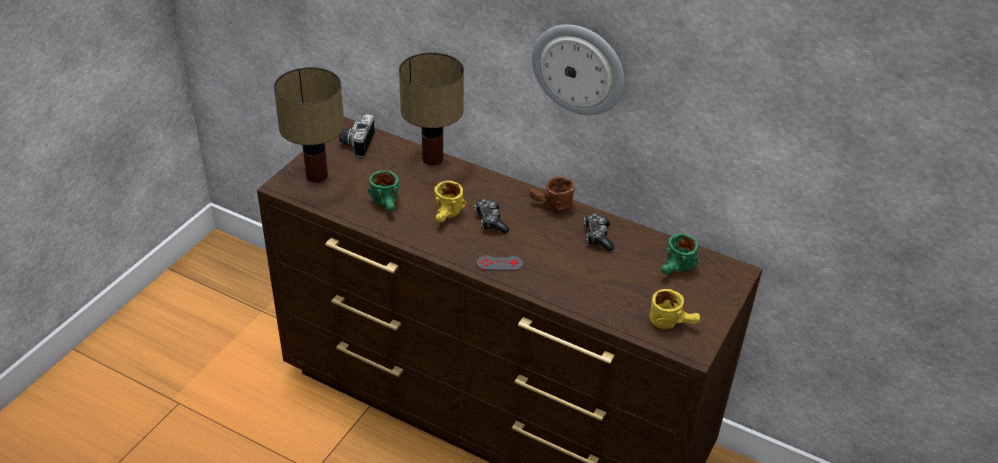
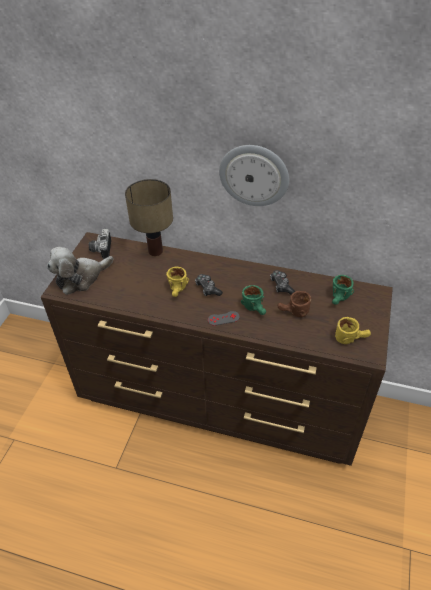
camera: 10 degrees left, 5 degrees up
(318, 175) = (81, 278): table lamp -> plush toy
(388, 205) = (135, 290): green mug -> green mug (256, 309)
(550, 207) = (243, 270): brown mug -> brown mug (293, 313)

